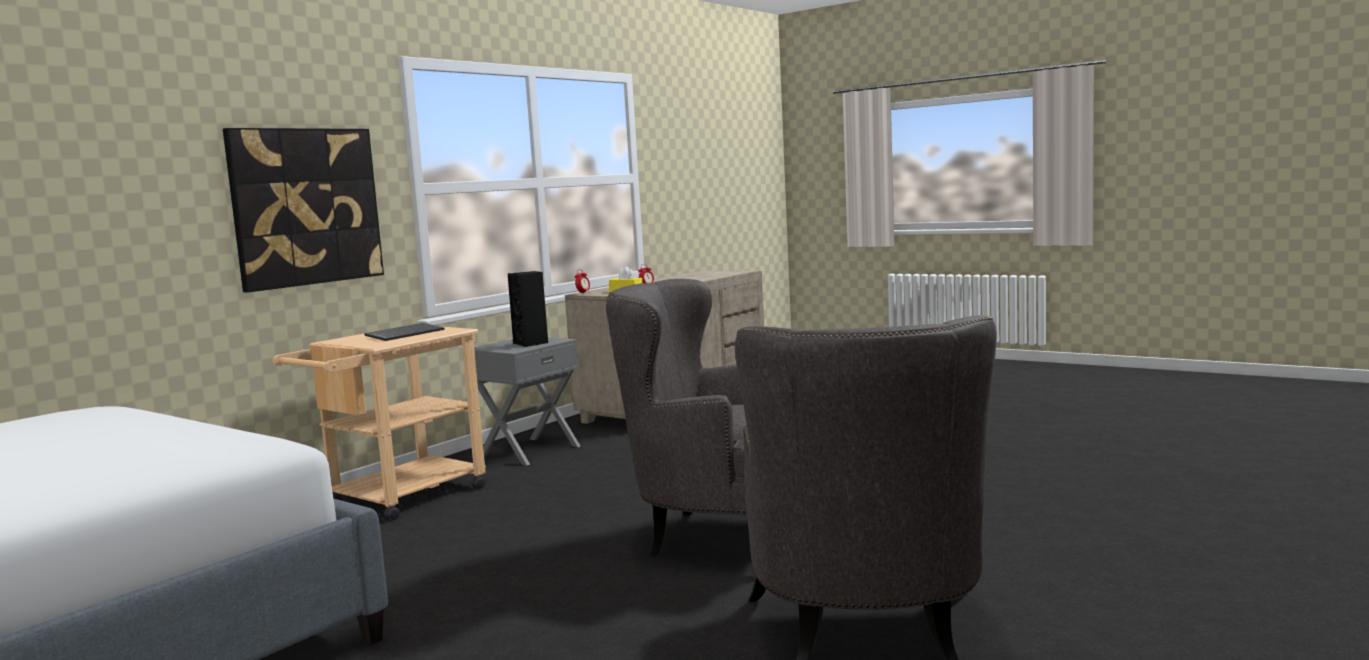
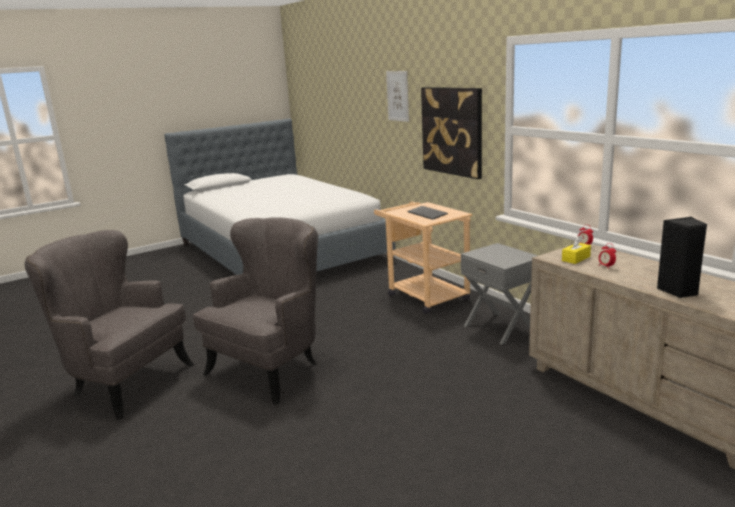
camera: 110 degrees right, 10 degrees up
(127, 149) = (398, 96): none -> picture
(531, 343) = (497, 257): black speaker -> black speaker (678, 291)

